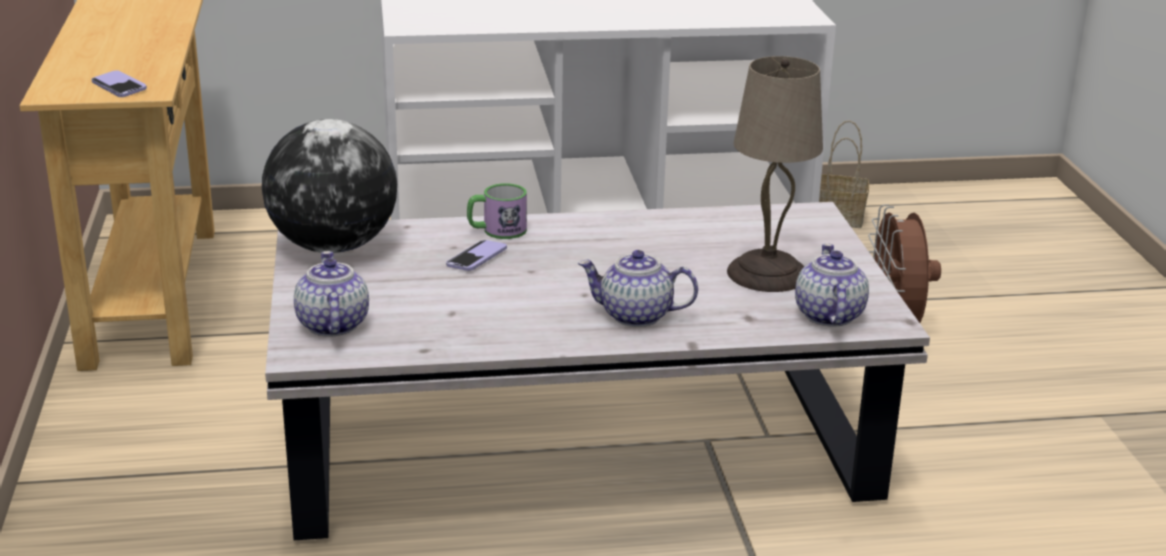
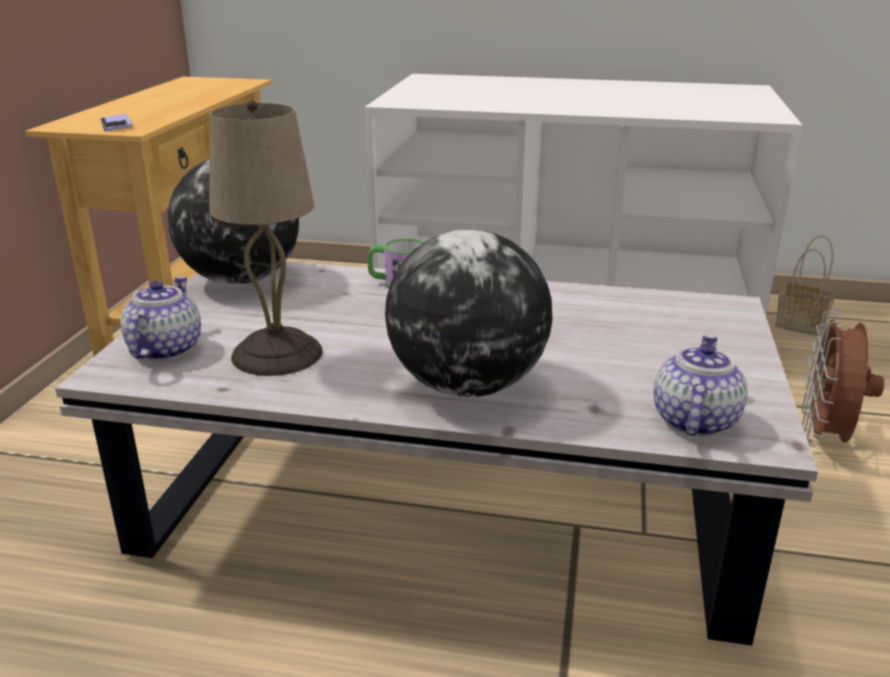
camera: 20 degrees right, 0 degrees up
(477, 257) = (357, 305): phone -> none
(635, 316) = (467, 386): teapot -> globe
(766, 274) = (644, 362): beige table lamp -> beige table lamp (275, 354)

